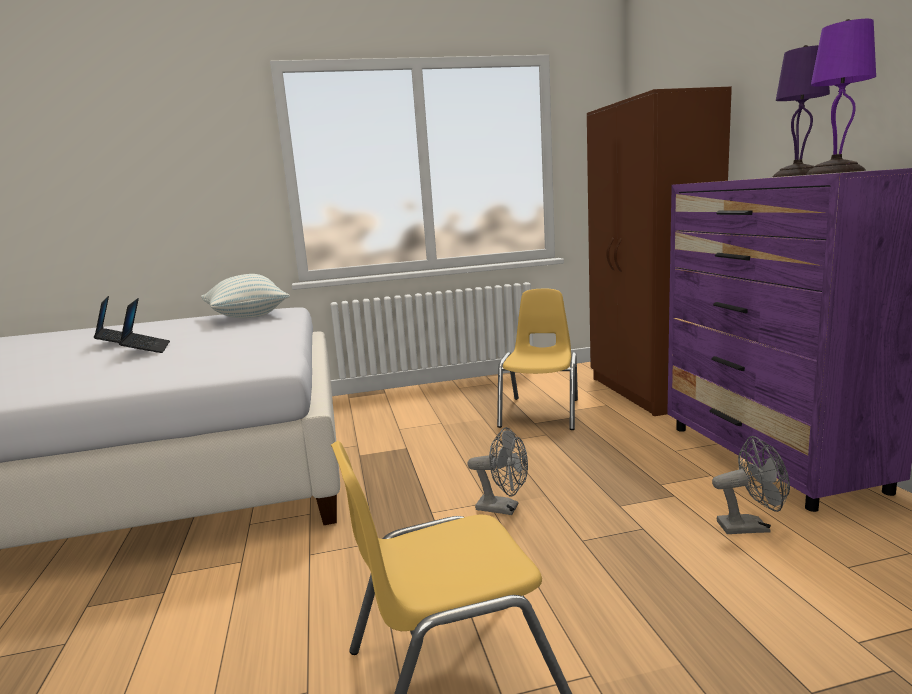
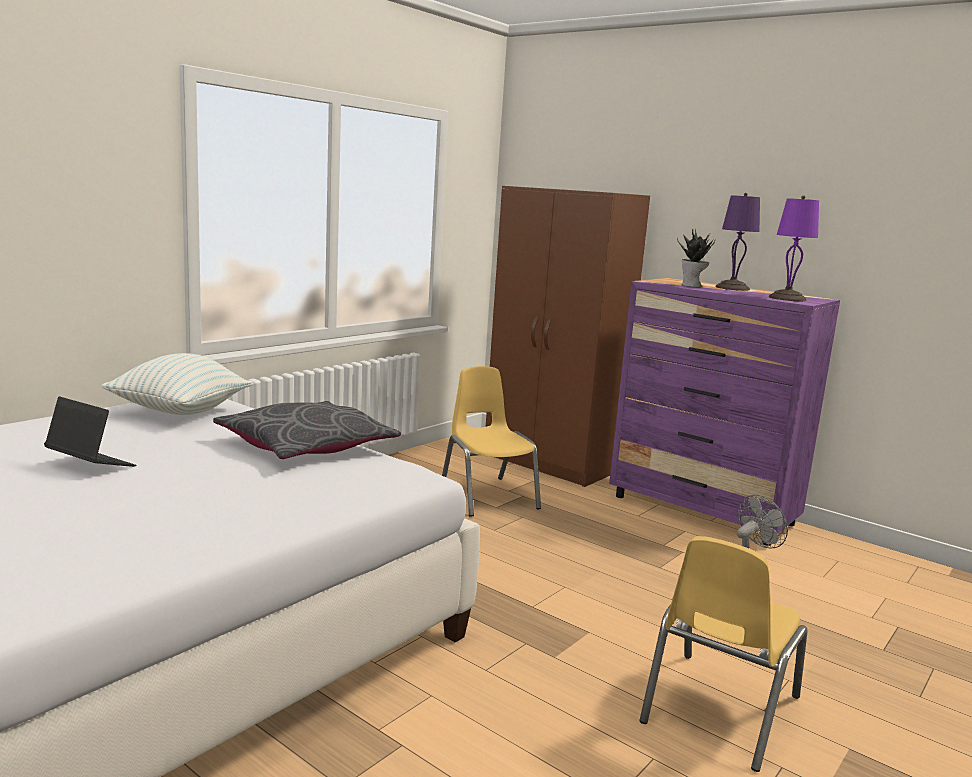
camera: 40 degrees left, 0 degrees up
(147, 349) = (194, 471): laptop -> none
(255, 340) = (306, 447): none -> grey pillow
(504, 508) = (584, 589): grey fan -> none
(738, 179) = (692, 286): none -> potted plant

